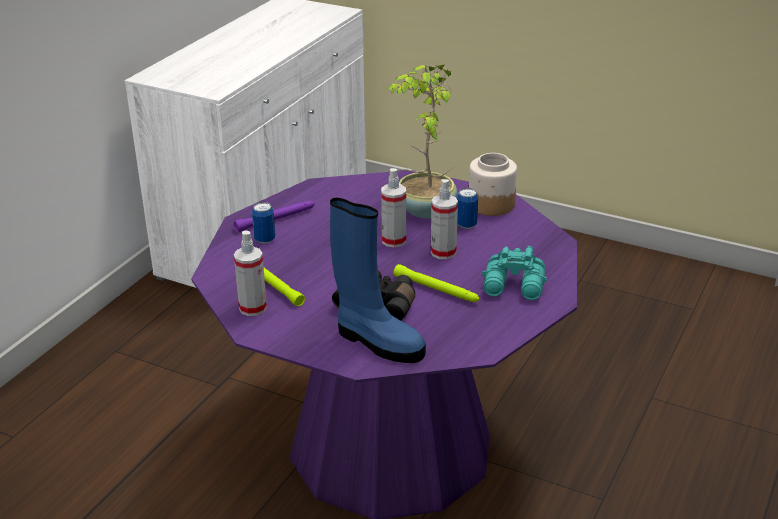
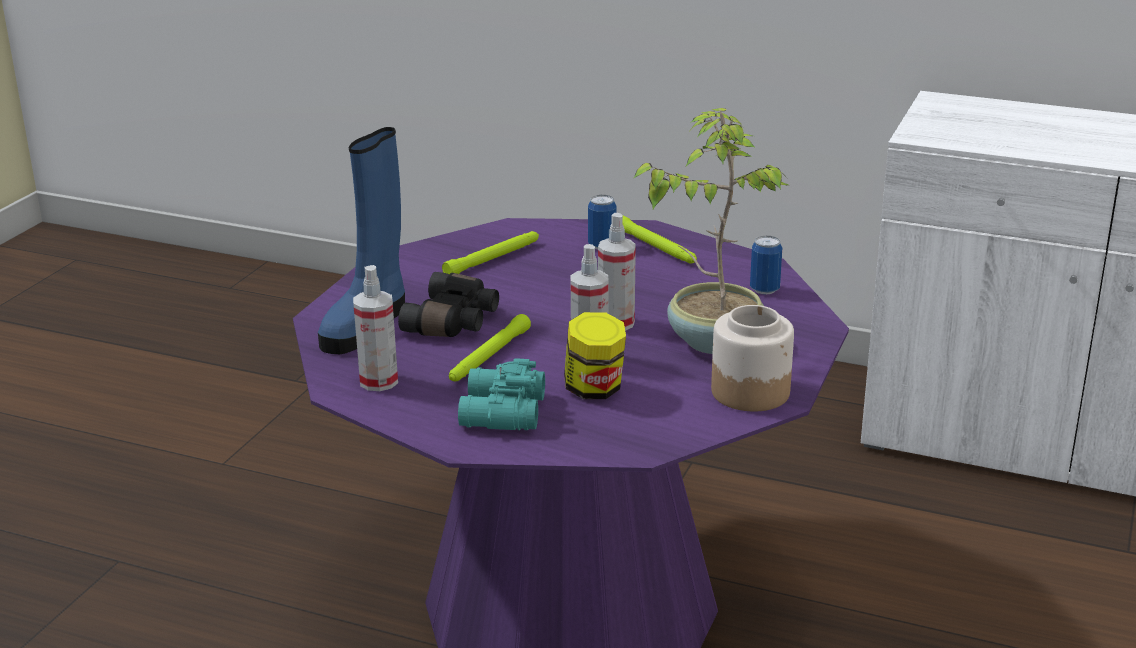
camera: 85 degrees right, 5 degrees down
(253, 308) = (442, 253): spray bottle -> spray bottle (379, 381)
(276, 219) = (656, 247): purple flashlight -> green flashlight
(466, 225) = (676, 373): can -> can (764, 289)
(486, 253) = (594, 390): none -> jar

